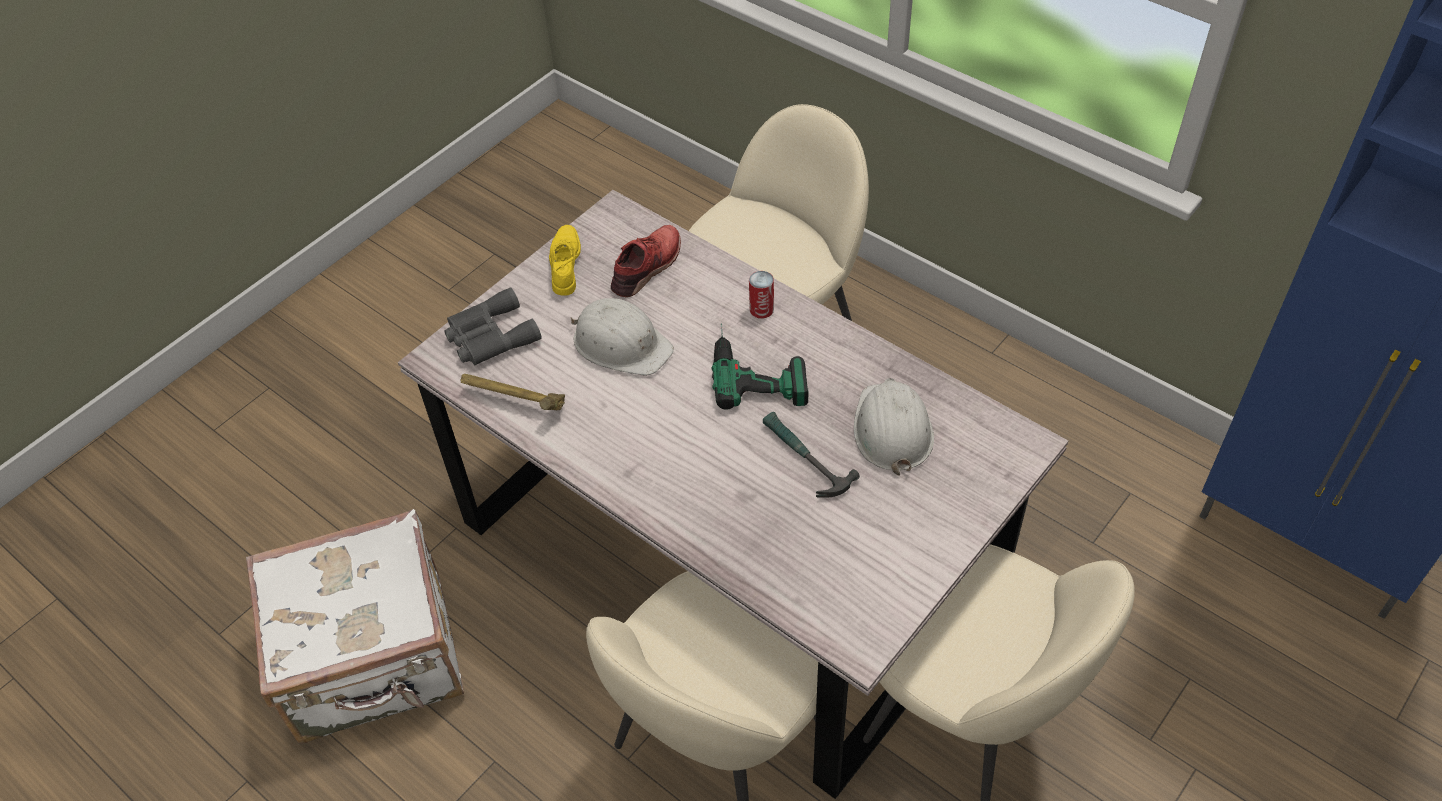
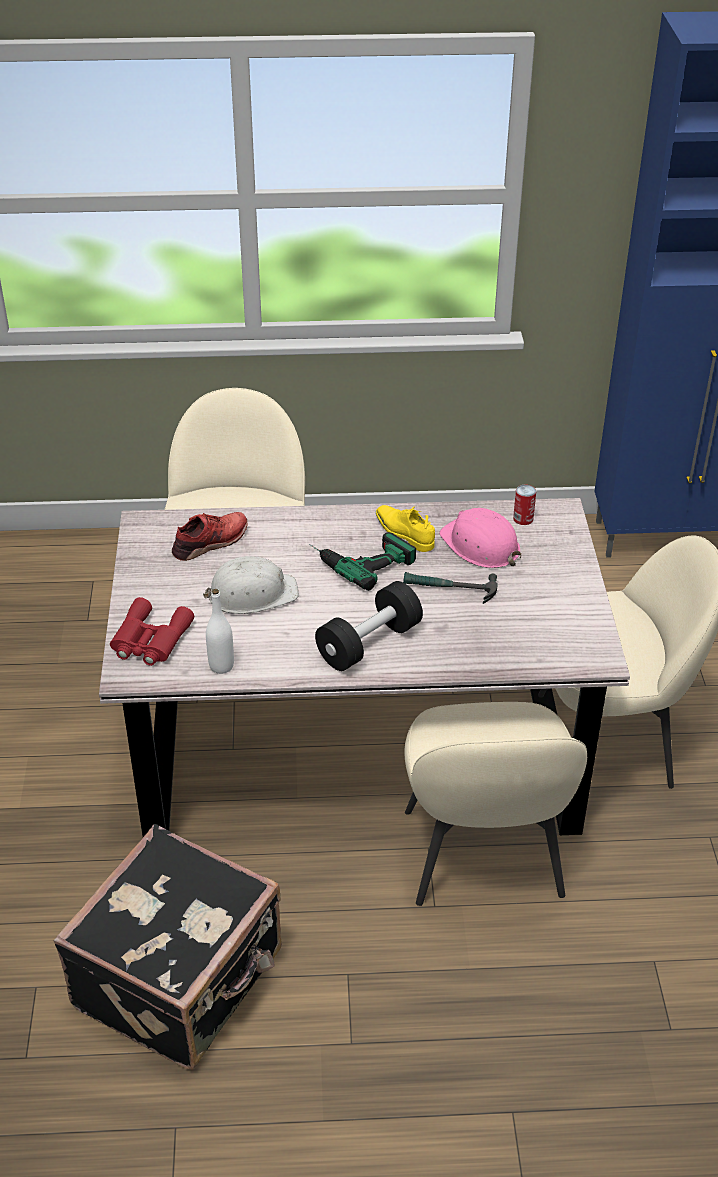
camera: 45 degrees left, 10 degrees down
(375, 660) = (182, 980): white suitcase -> black suitcase
(489, 336) = (149, 640): grey binoculars -> red binoculars
(515, 401) = (221, 666): hammer -> white bottle
(565, 265) = (148, 571): yellow shoe -> yellow shoe (404, 534)
(647, 267) = (210, 542): red shoe -> red shoe turned 60 degrees clockwise
(661, 466) = (369, 643): none -> black dumbbell
(761, 309) = (320, 526): can -> can (523, 518)
(892, 429) = (480, 545): white hard hat -> pink hard hat

